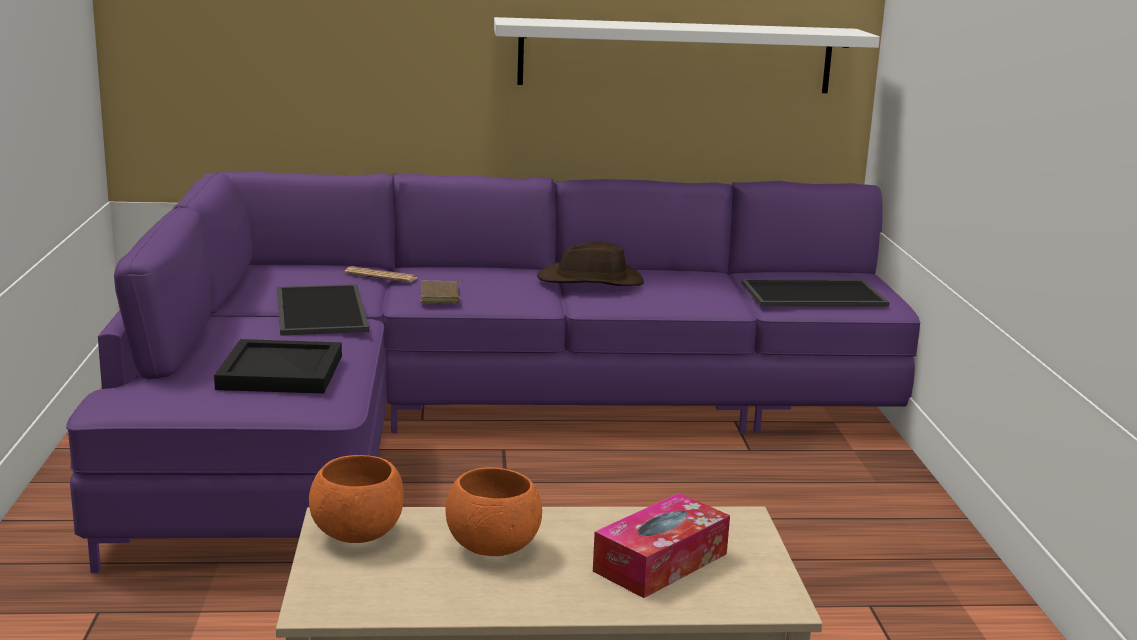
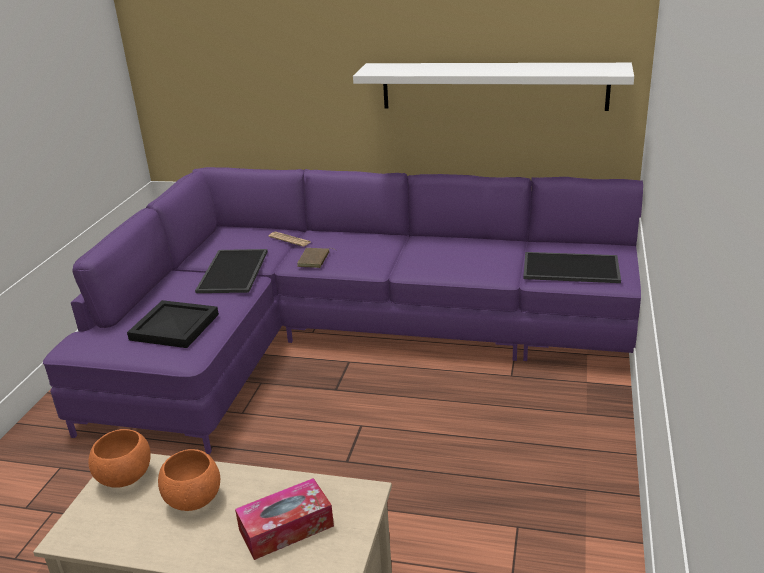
camera: 20 degrees right, 10 degrees up
(591, 281) = (421, 249): brown hat -> none

